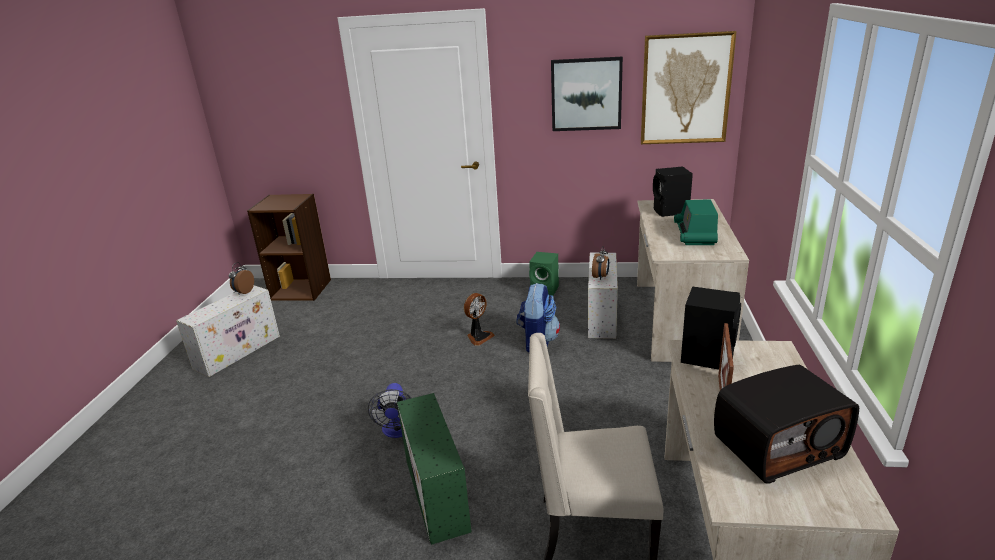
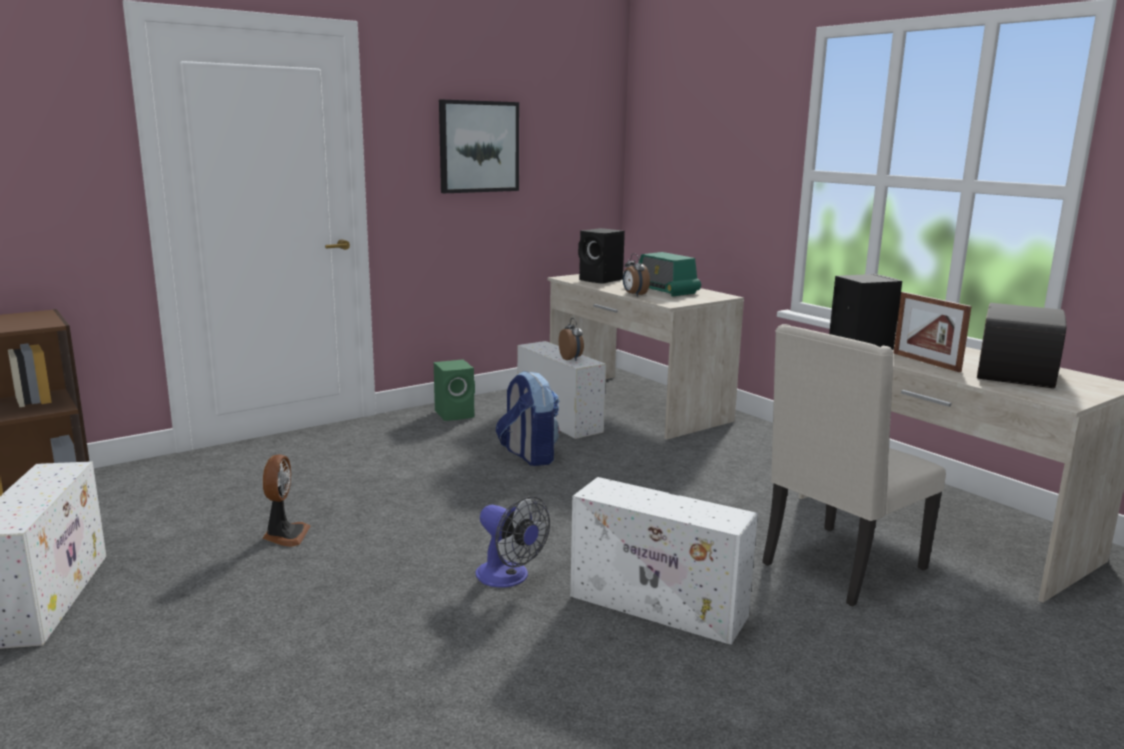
camera: 45 degrees left, 10 degrees down
(243, 292) = (43, 474): alarm clock -> alarm clock (634, 295)
(437, 495) = (660, 607): green storage box -> white storage box
(478, 337) = (448, 470): fan -> fan (285, 535)
(685, 89) = (576, 146): picture -> none

